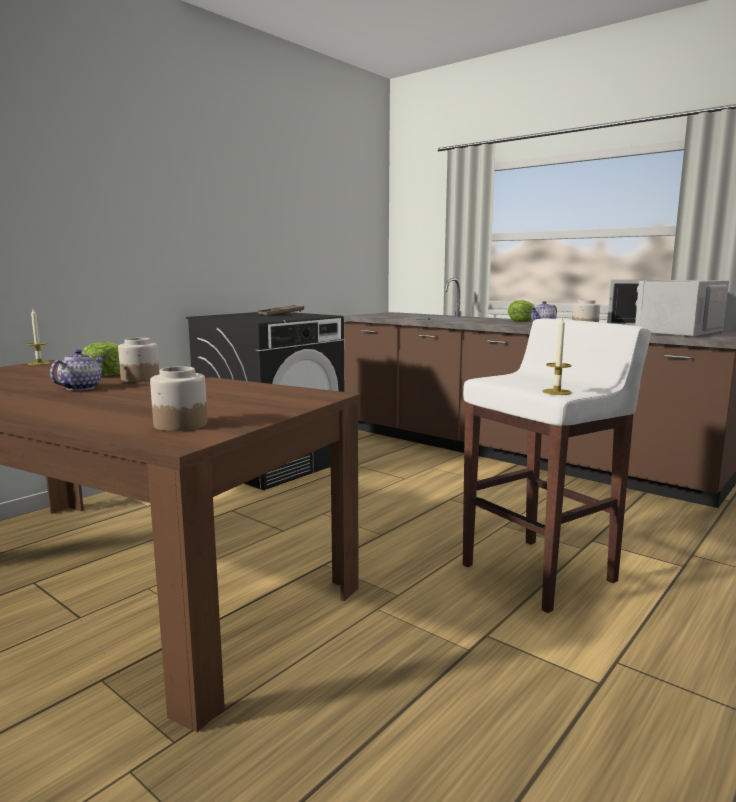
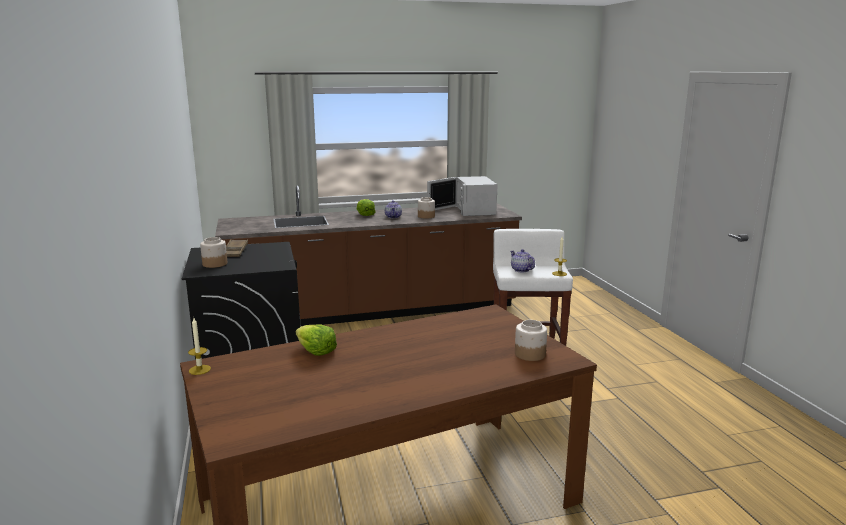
camera: 55 degrees left, 5 degrees up
(80, 388) = (369, 366): teapot -> teapot (521, 270)
(139, 378) = (357, 344): jar -> jar (214, 264)

